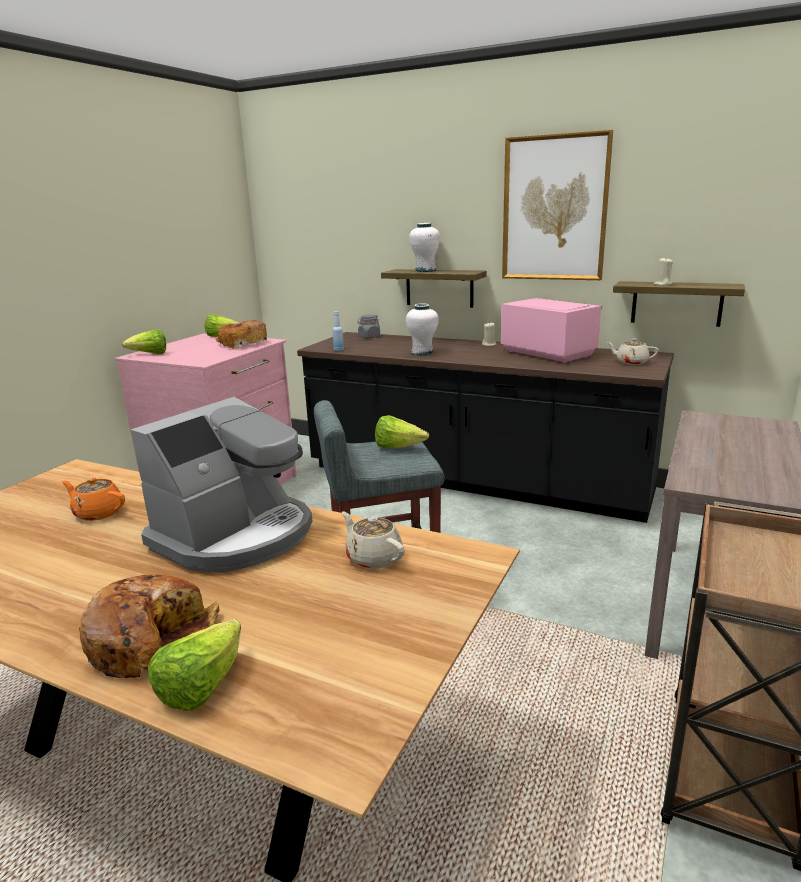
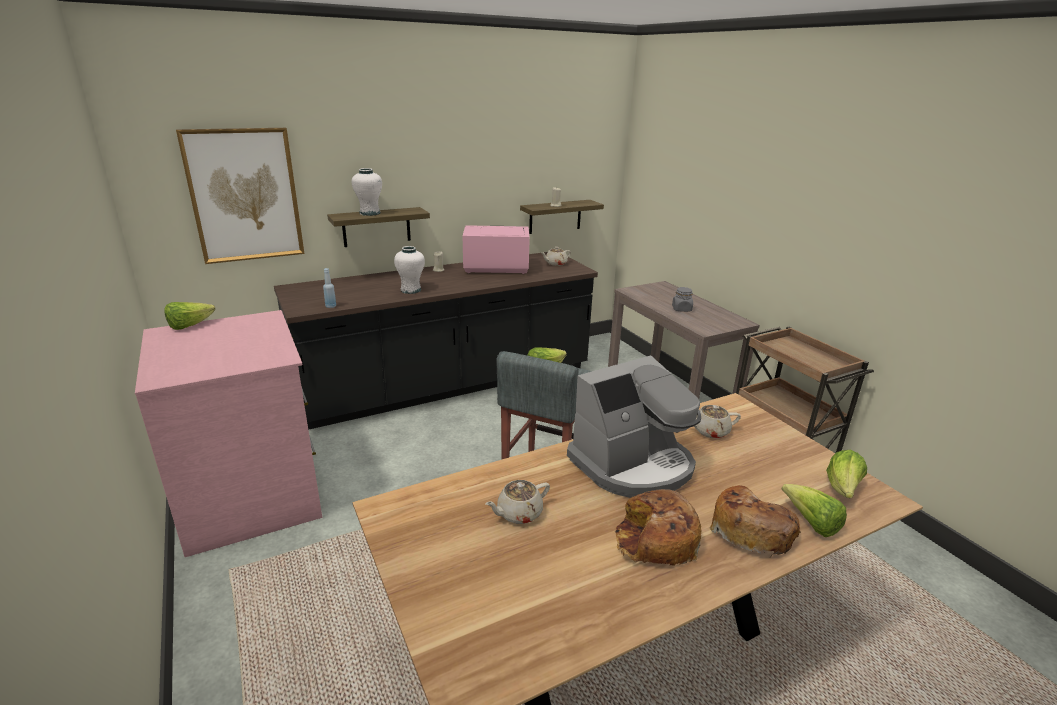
camera: 55 degrees left, 5 degrees up
(98, 513) = (518, 513): orange teapot -> beige teapot
(150, 354) = (176, 372): lettuce -> lettuce (842, 489)
(236, 535) = (633, 464): coffee machine -> coffee machine turned 75 degrees clockwise
(242, 344) = (252, 327): bread -> bread (655, 540)
(369, 337) = (317, 286): grey jar -> grey jar (681, 309)
(554, 209) = (472, 153): picture -> picture (244, 195)

